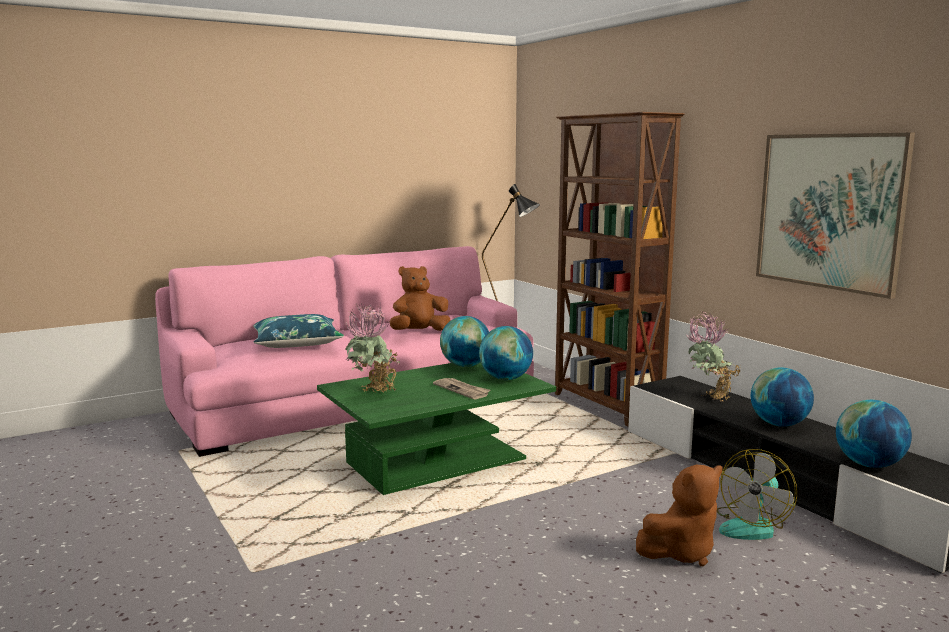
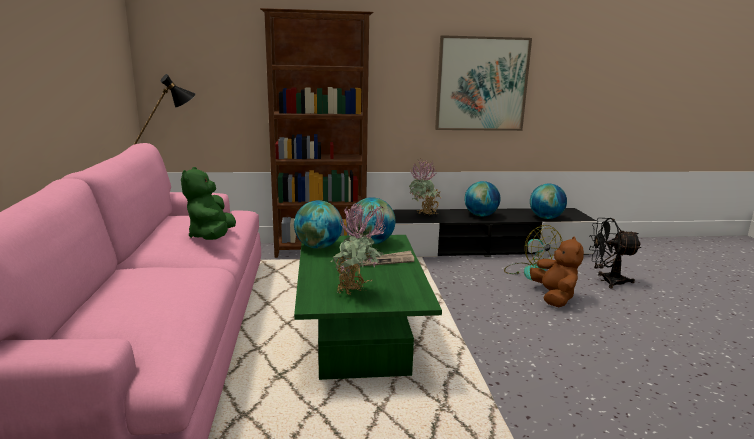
camera: 65 degrees left, 5 degrees up
(296, 343) = (149, 293): blue pillow -> none
(419, 332) = (212, 237): brown plush toy -> green plush toy
(828, 596) = (607, 281): none -> black fan

